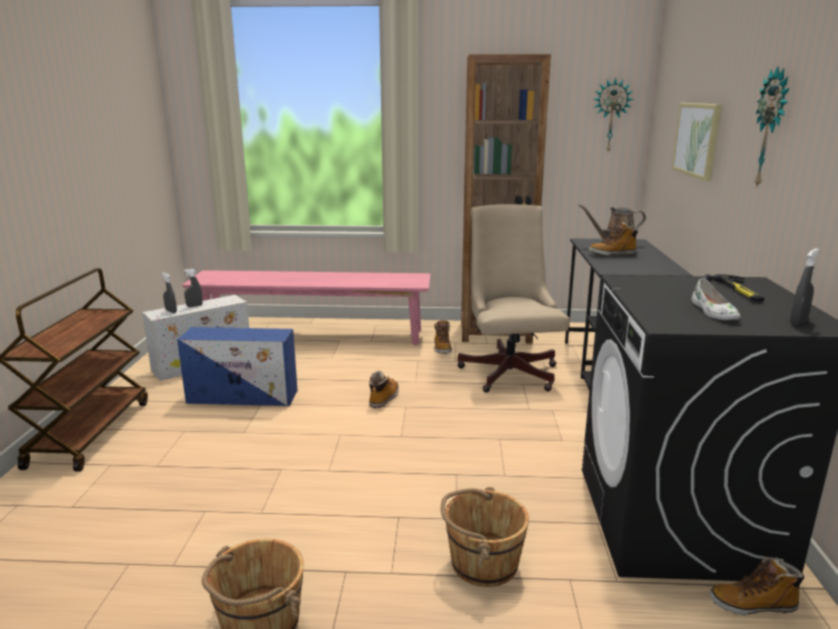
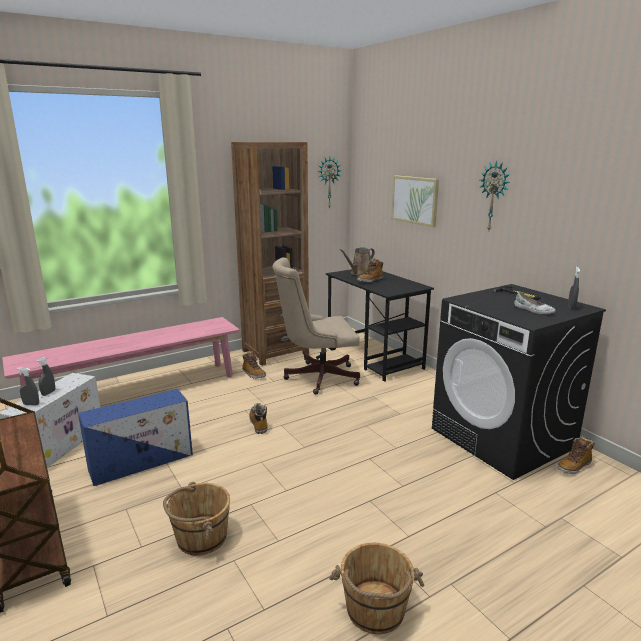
camera: 35 degrees left, 0 degrees up
(482, 562) = (447, 504): brown bucket -> brown bucket (200, 537)
(509, 370) = (317, 377): beige office chair -> beige office chair turned 60 degrees counterclockwise

